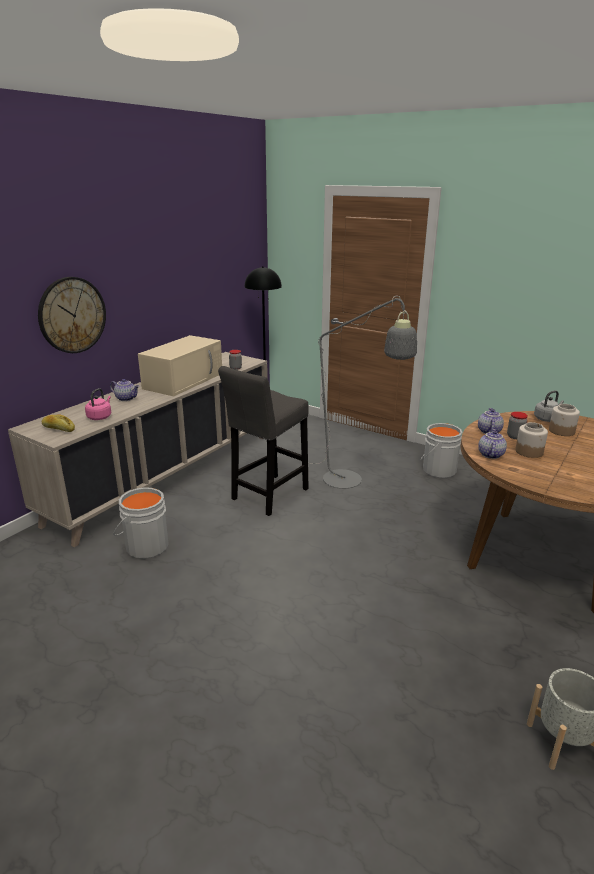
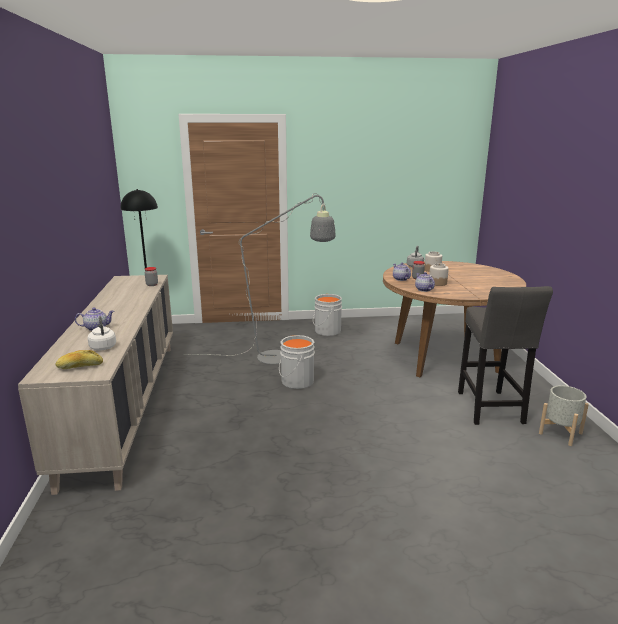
camera: 40 degrees left, 5 degrees down
(72, 315) = (37, 247): wall clock -> none
(100, 417) = (103, 347): pink kettle -> white kettle
(145, 545) = (189, 458): grey bucket -> grey bucket (295, 381)
(184, 380) = (123, 303): beige microwave -> none
(267, 496) = (236, 386): grey stool -> grey stool (490, 409)

